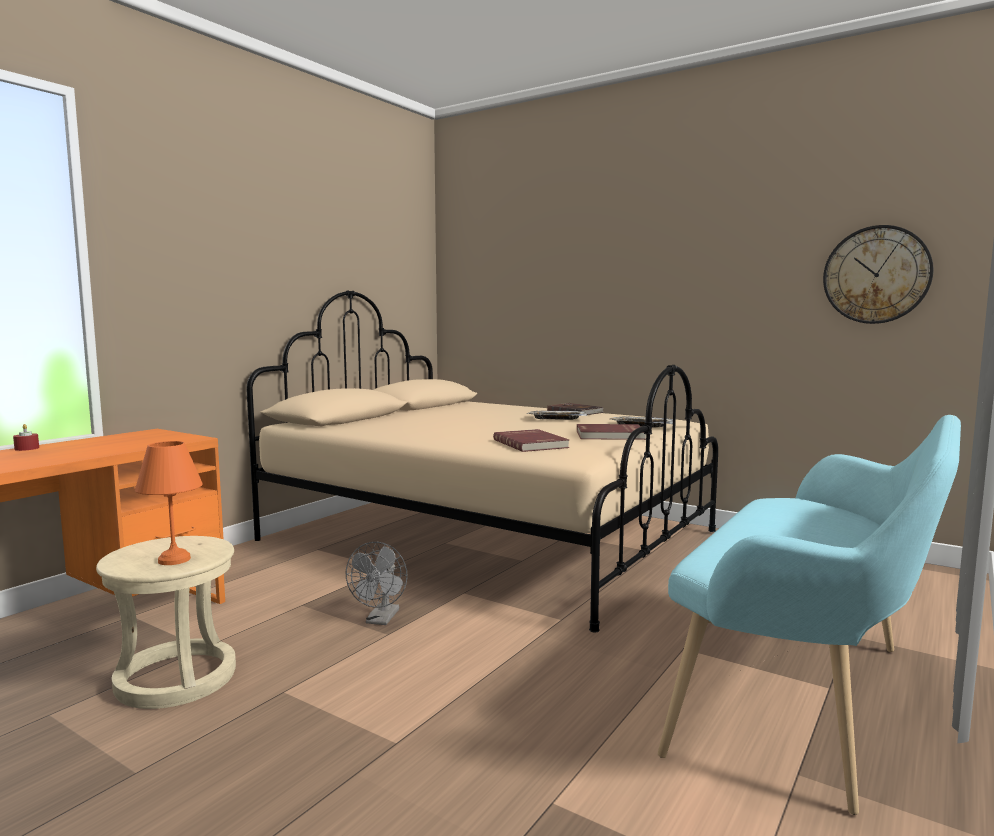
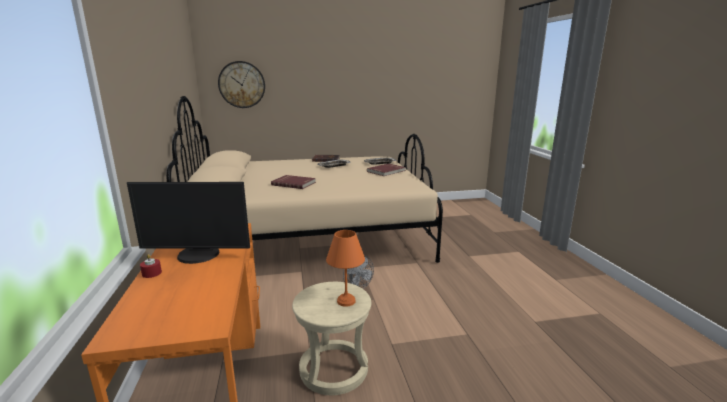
camera: 45 degrees left, 10 degrees up
(89, 447) = (197, 255): none -> monitor
(531, 443) = (376, 183): red book -> red book (294, 183)
(810, 699) = (521, 257): turquoise bench -> none
(876, 275) = (451, 84): wall clock -> wall clock (242, 84)

